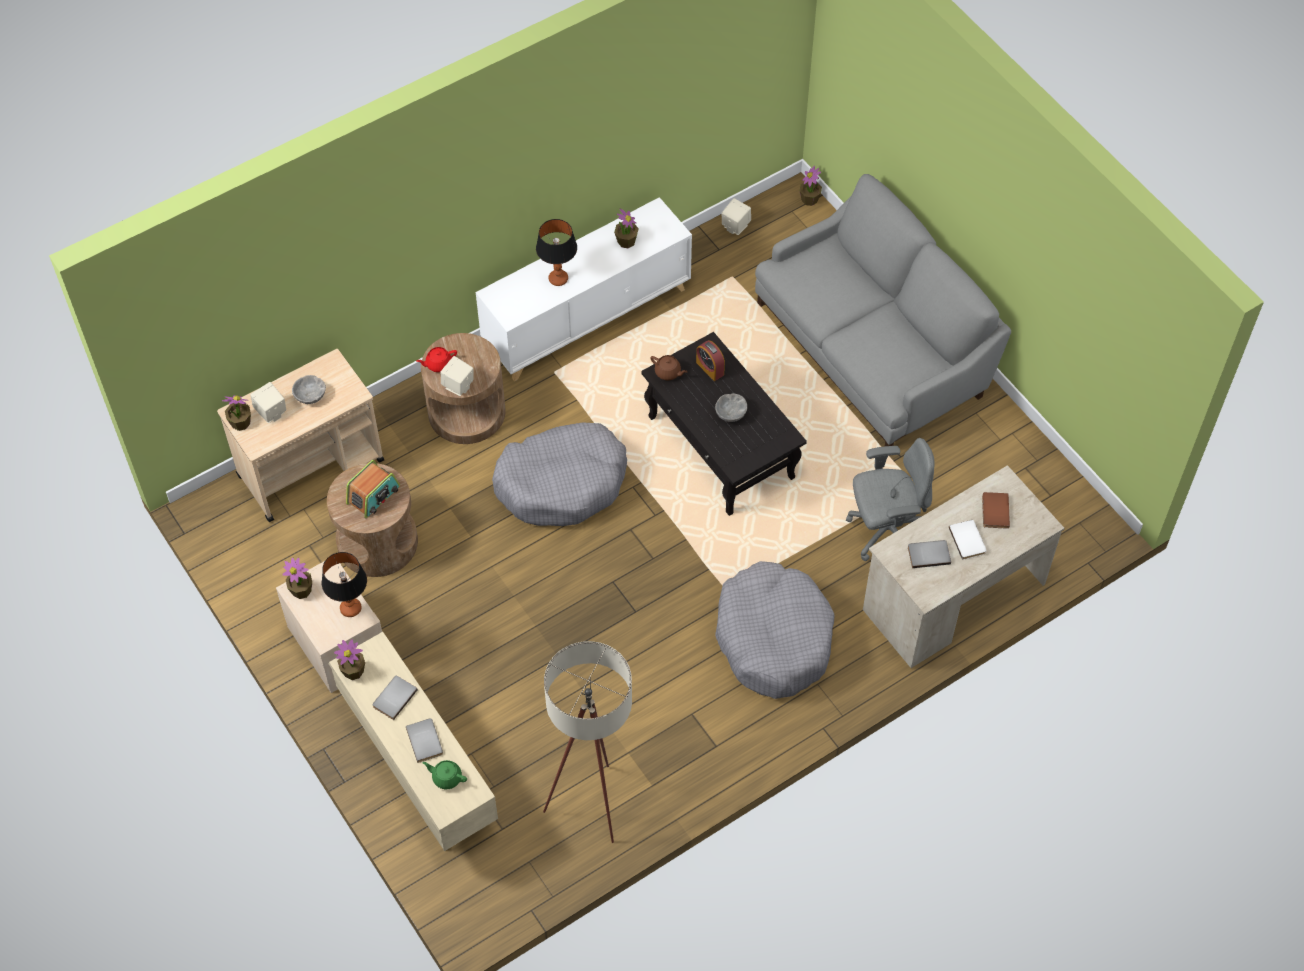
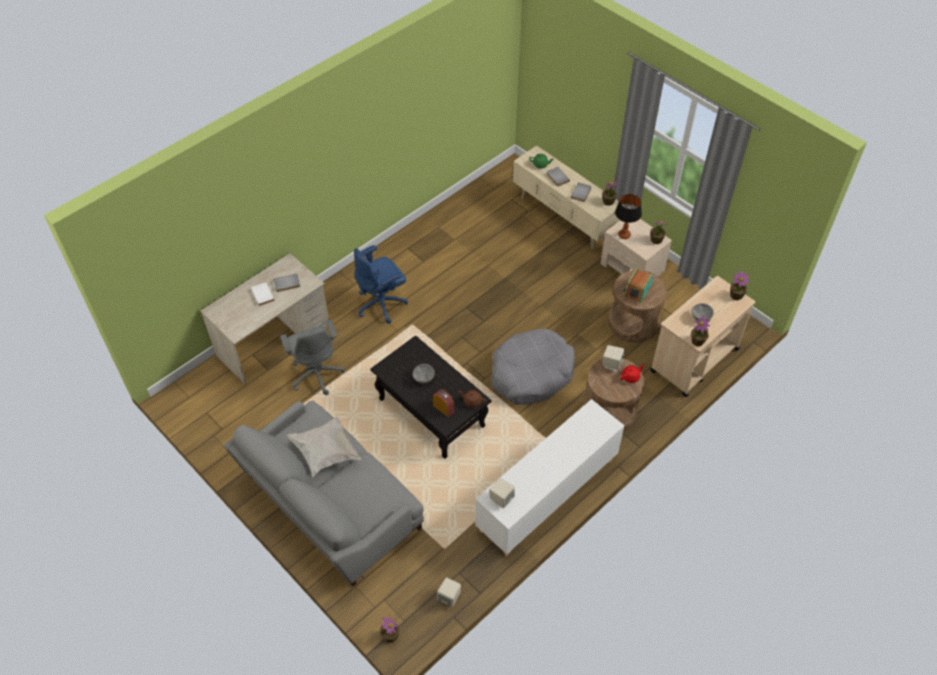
camera: 170 degrees right, 5 degrees down
(271, 412) = (720, 304): beige speaker -> beige speaker (501, 498)
(558, 279) = (567, 444): table lamp -> none
(593, 798) = (468, 217): beige floor lamp -> none
(626, 241) = (524, 484): potted plant -> potted plant (697, 341)
(773, 638) = (382, 304): grey dog bed -> blue office chair
(875, 334) = (326, 453): none -> white pillow
(886, 531) = (317, 374): grey office chair -> grey office chair turned 90 degrees counterclockwise
(994, 511) = (244, 314): brown book -> none

